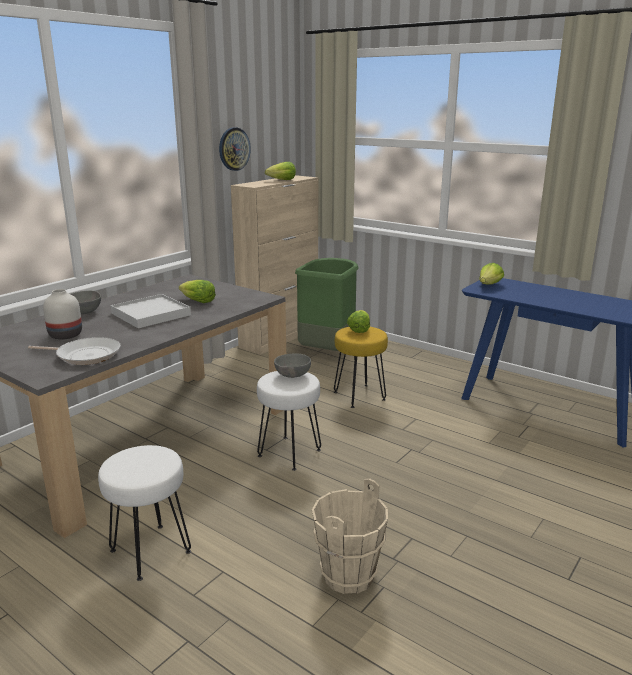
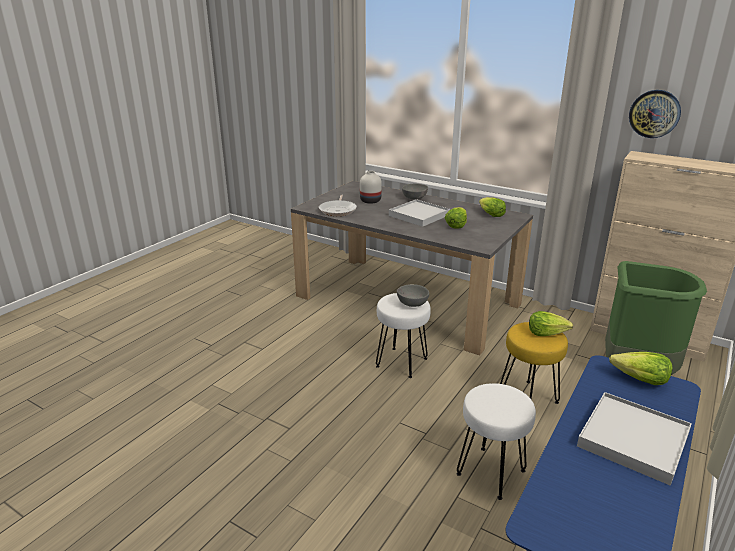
camera: 85 degrees right, 5 degrees up
(150, 552) = (282, 323): white stool -> white stool (490, 472)
(282, 180) = (698, 164): lettuce -> lettuce (490, 214)
(347, 575) = (252, 397): beige bucket -> none
(555, 295) = (632, 440): none -> white tray

